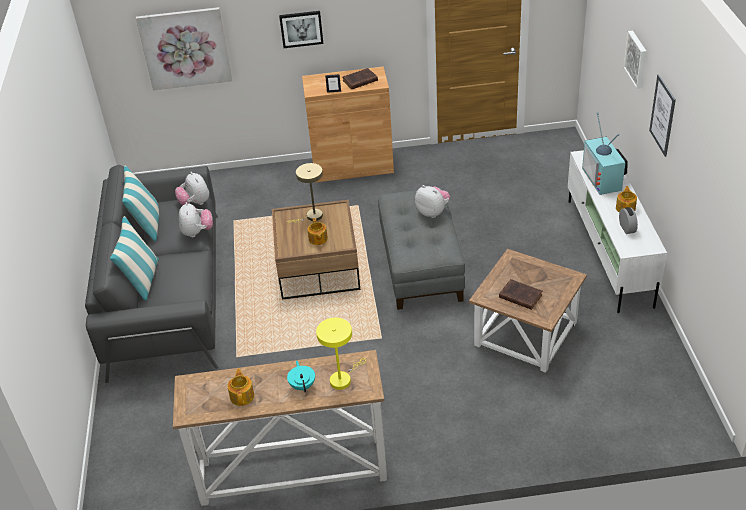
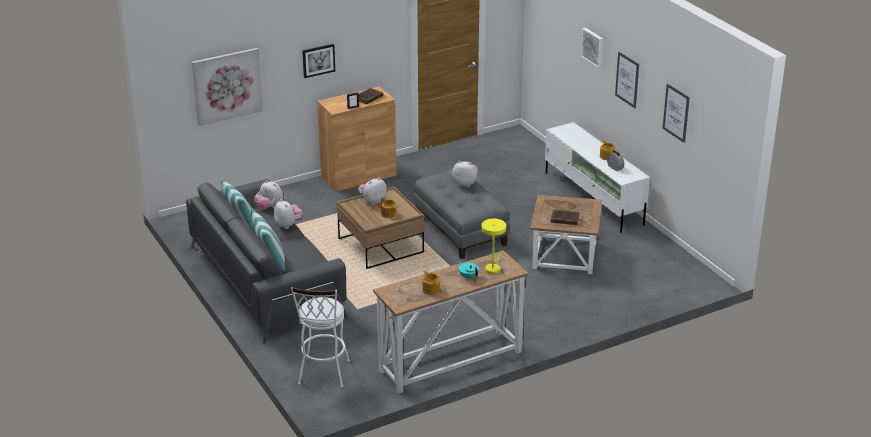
camera: 25 degrees left, 10 degrees down
(137, 449) = (323, 375): none -> white stool
(311, 217) = (372, 201): beige table lamp -> plush toy
(604, 179) = (581, 142): television -> none
(703, 183) = (676, 113): none -> picture

